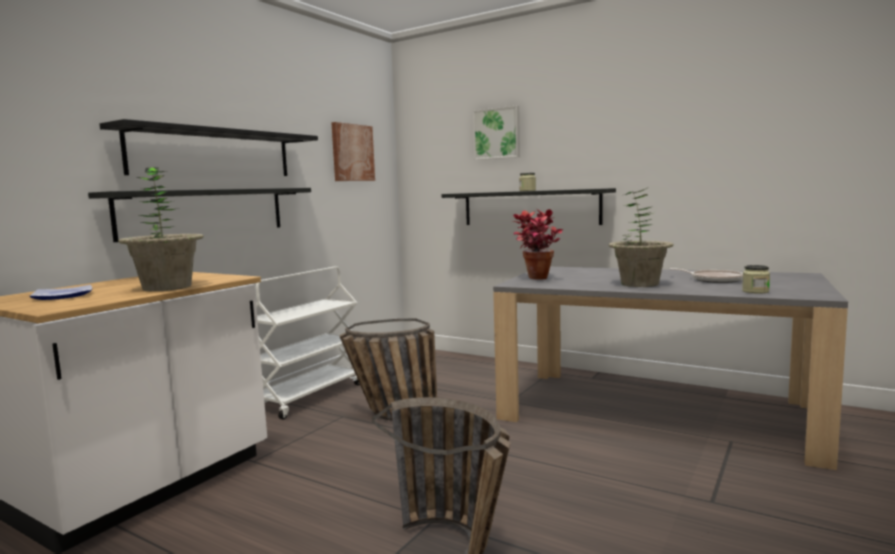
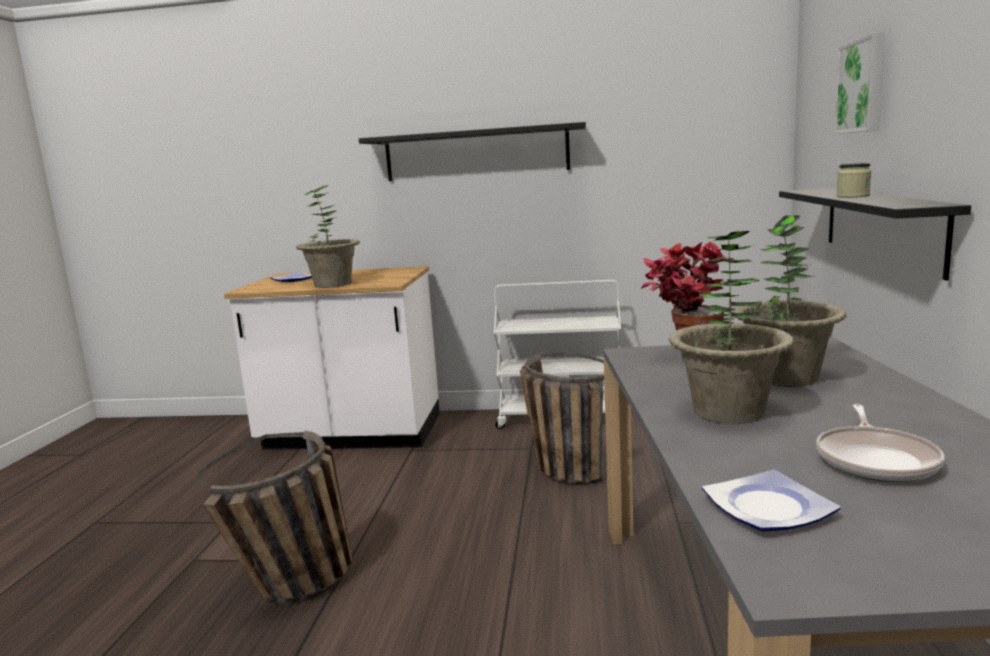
camera: 65 degrees right, 5 degrees up
(205, 212) = (465, 212): black shelf -> none
(352, 153) = (689, 130): picture -> none
(599, 275) = (785, 377): none -> potted plant
(755, 291) = (768, 507): jar -> plate

